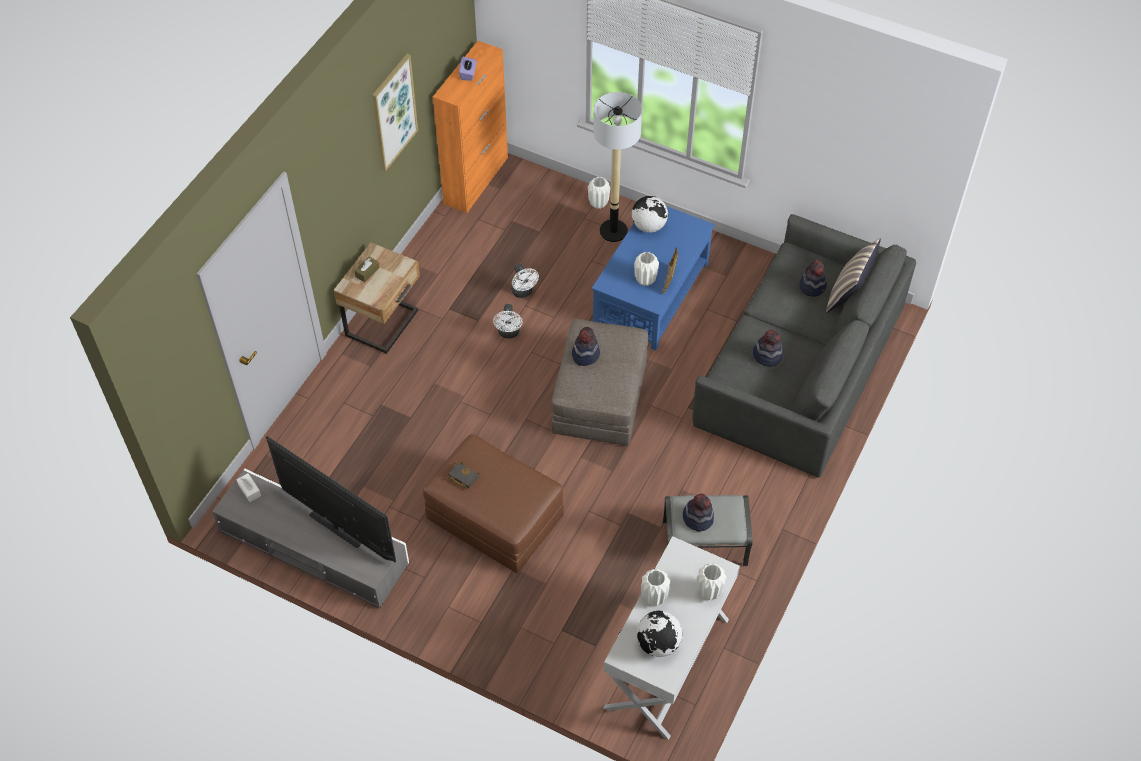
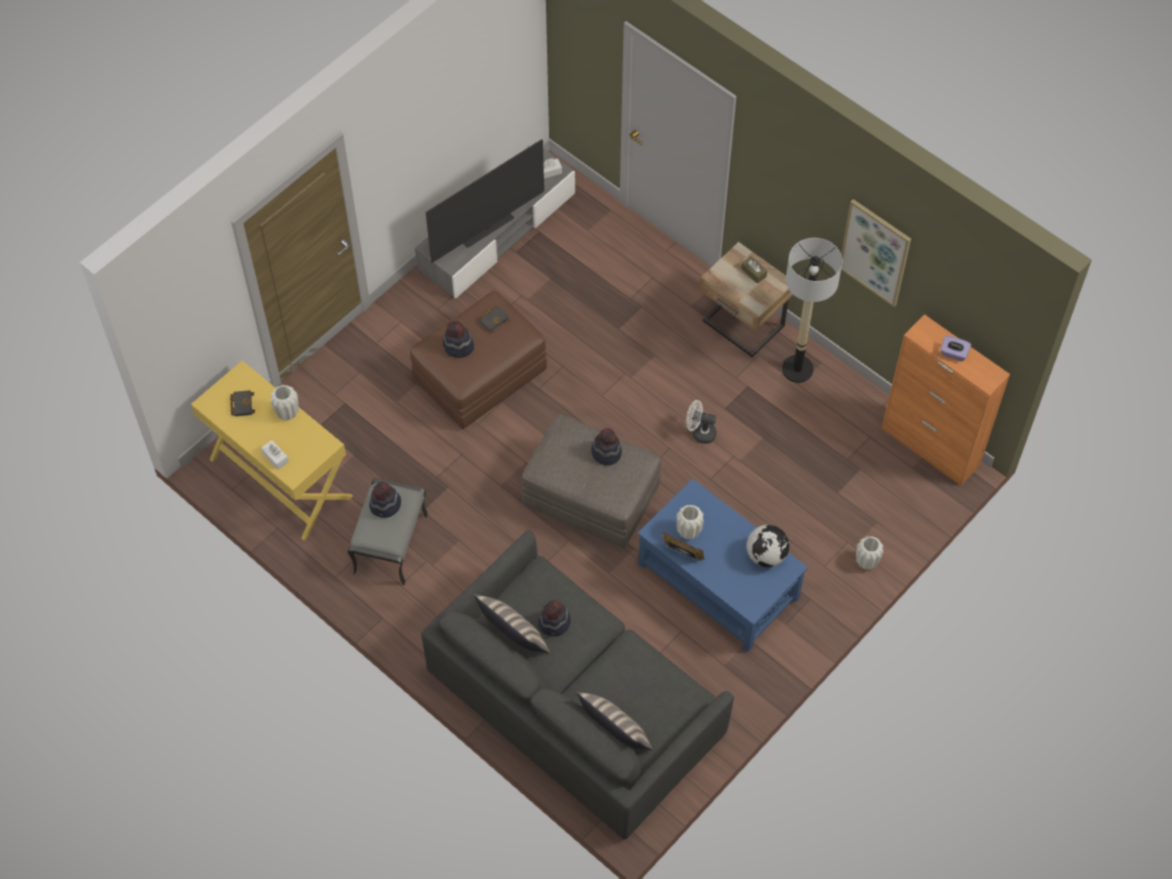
camera: 105 degrees right, 5 degrees up
(523, 292) = (752, 458): white fan -> none
(613, 231) = (820, 567): floor lamp -> floor lamp (797, 369)
(658, 644) = (241, 404): globe -> black book
(667, 663) = (280, 478): white console table -> yellow console table
(709, 592) = (275, 457): white vase -> white tissue box
(794, 381) = (513, 639): none -> pillow
(812, 286) = (636, 701): hat -> hat (458, 347)

